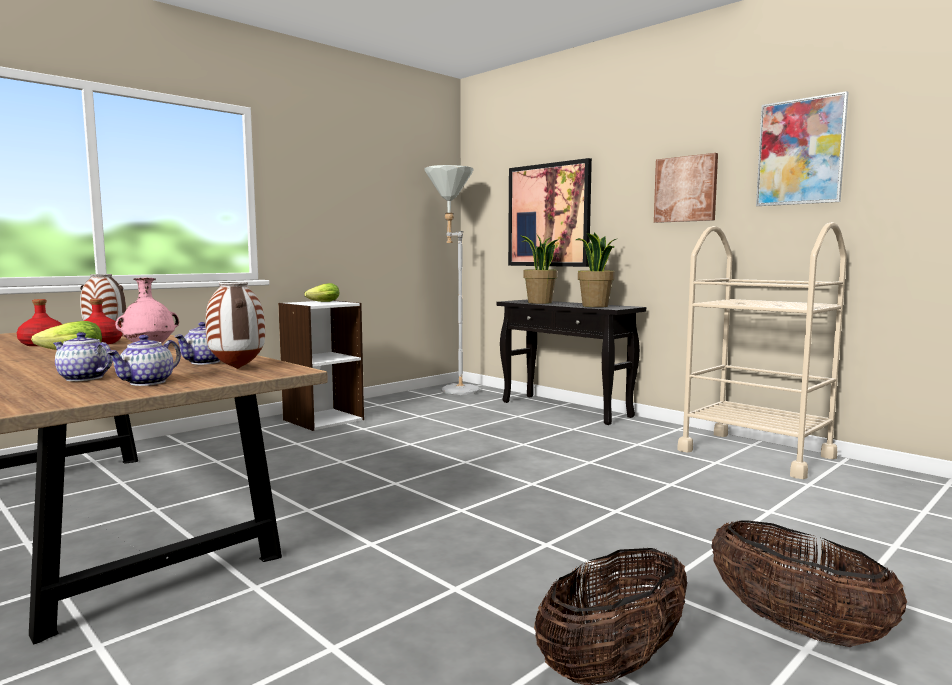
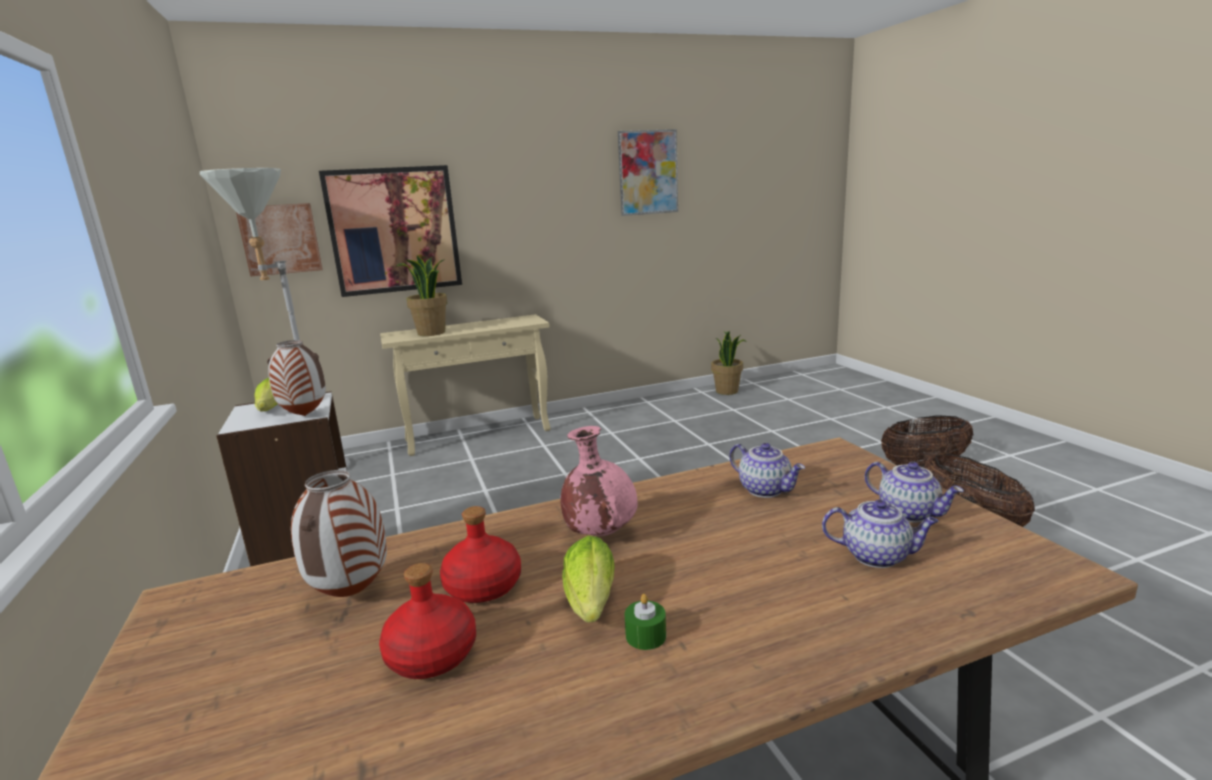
camera: 65 degrees left, 10 degrees up
(30, 358) = (645, 635): none -> green candle
(83, 378) = (877, 556): teapot -> teapot turned 120 degrees counterclockwise
(236, 368) = (819, 473): vase -> vase (304, 416)
(566, 409) = (479, 435): black console table -> beige console table
(595, 306) = (503, 323): potted plant -> potted plant (727, 391)
(685, 189) = (559, 201): picture -> picture (280, 239)
(755, 454) = (667, 406): beige cart -> none

